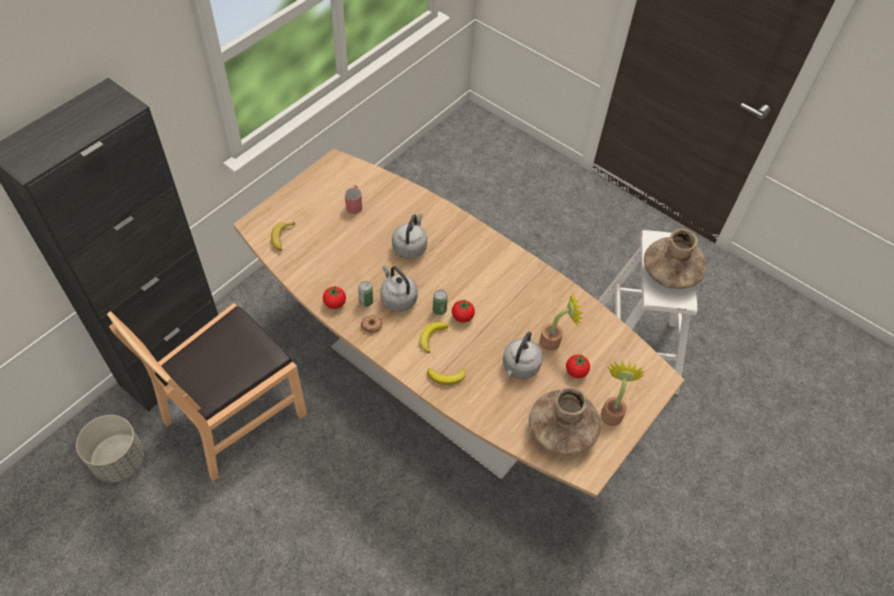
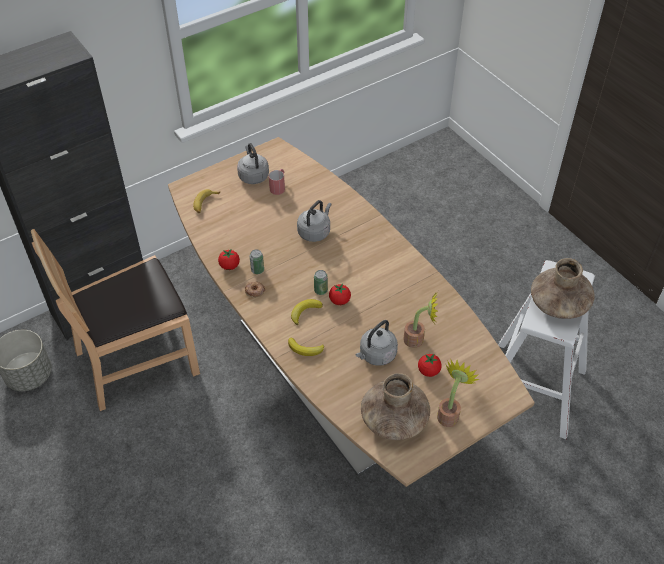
camera: 20 degrees right, 5 degrees down
(397, 298) = (286, 273): grey kettle -> grey kettle (253, 175)

